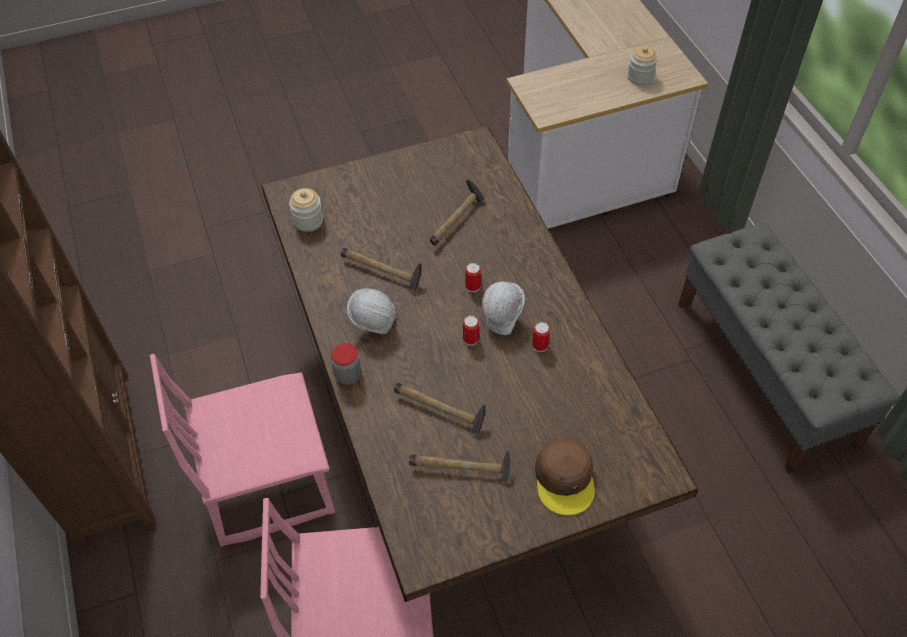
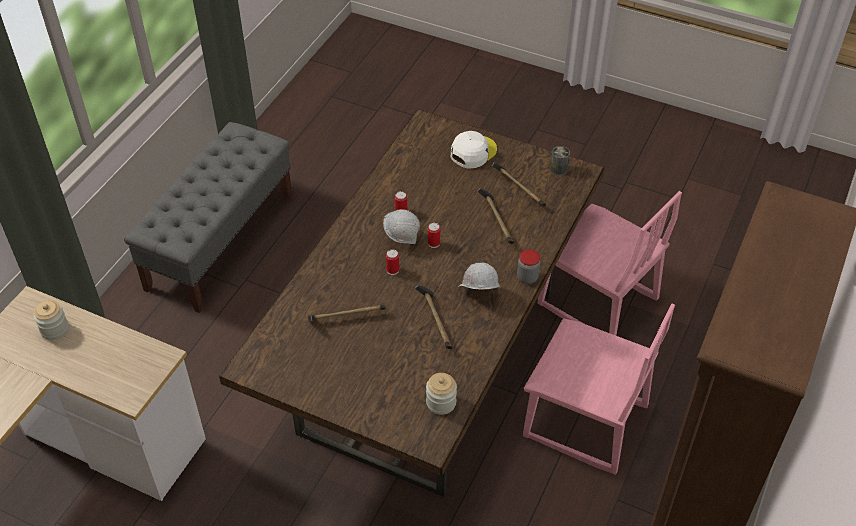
camera: 135 degrees left, 5 degrees down
(451, 541) = (558, 169): none -> can
(565, 479) = (473, 152): brown cap -> white cap

